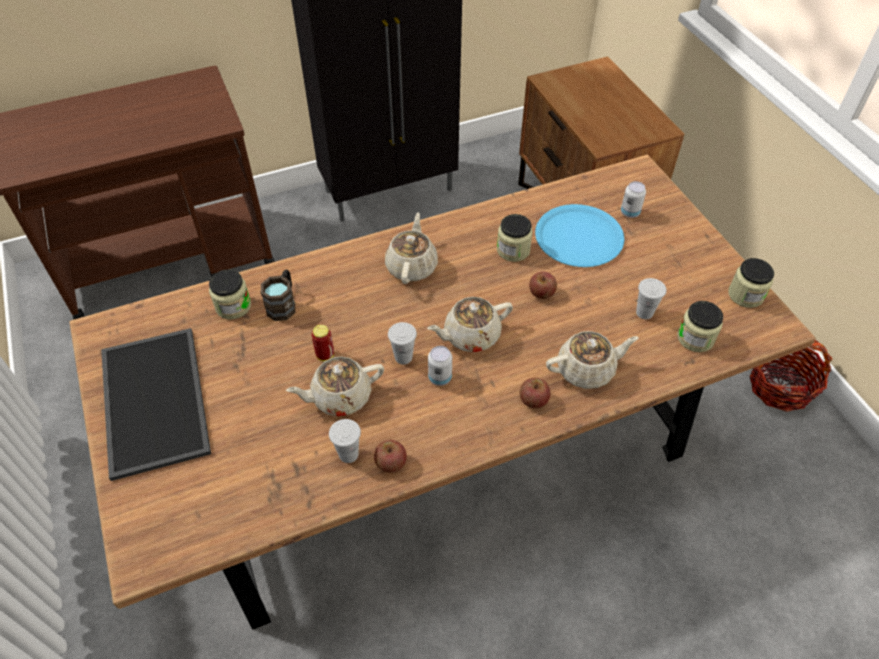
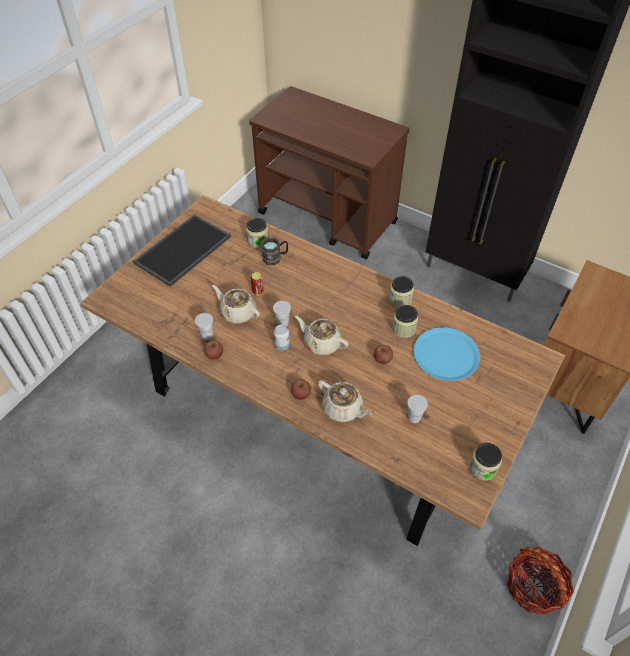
camera: 55 degrees right, 0 degrees up
(412, 266) = (348, 291): beige teapot -> none
(630, 213) = (495, 370): can -> none
(695, 338) = (417, 454): jar -> jar (400, 300)

